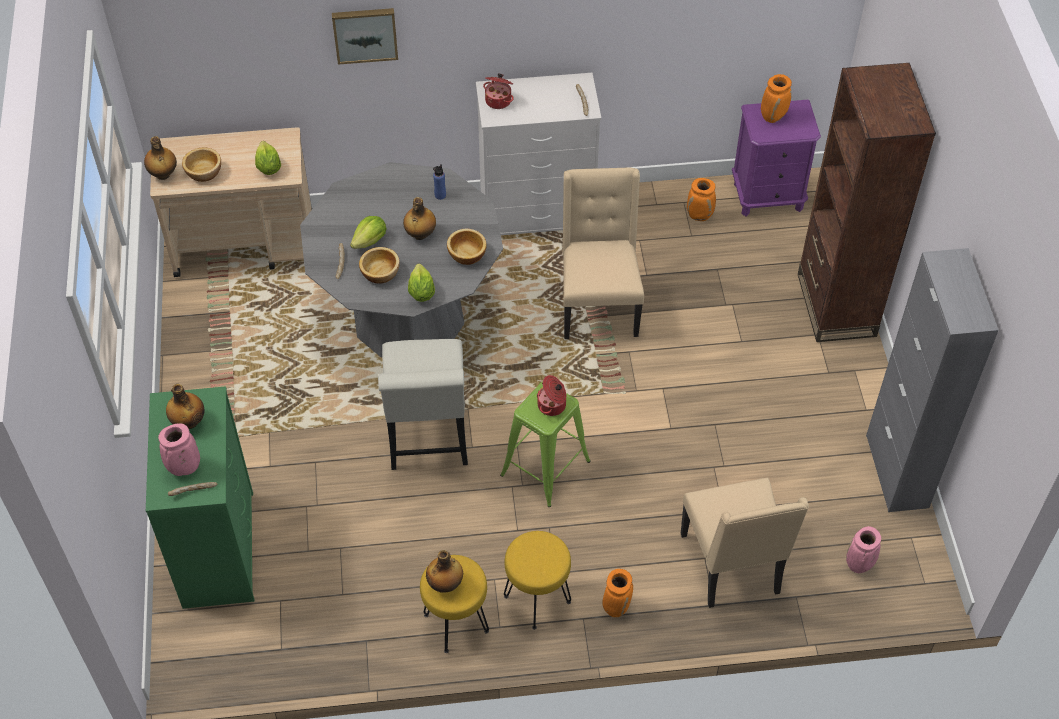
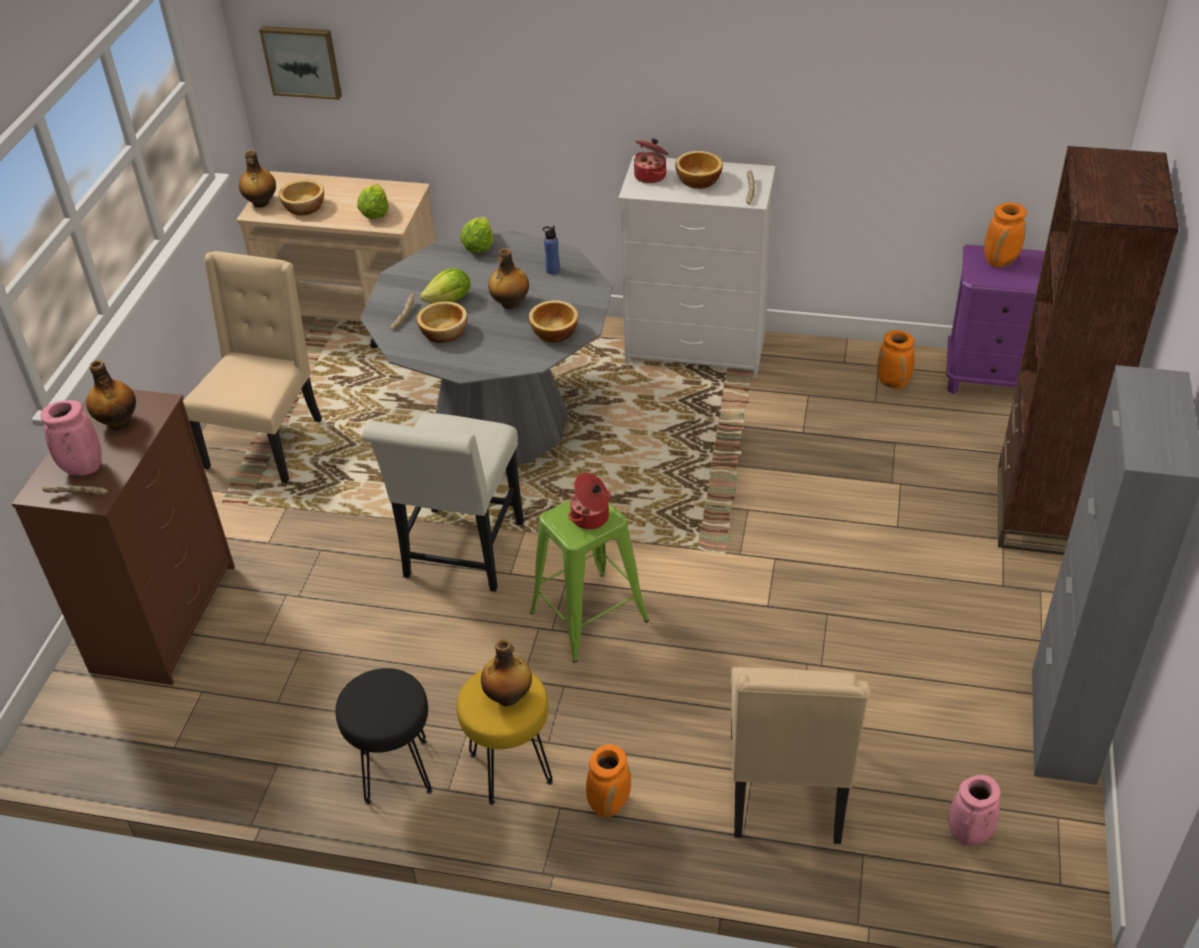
camera: 20 degrees right, 10 degrees down
(218, 548) = (164, 616): green dresser -> brown dresser
(365, 34) = (504, 67): picture -> picture (302, 61)
(421, 292) = (481, 360): lettuce -> lettuce (478, 247)
(445, 584) = (369, 701): bottle -> bottle (509, 697)
(456, 622) = (397, 770): yellow stool -> black stool
(537, 99) = (697, 181): none -> bowl
(598, 305) = (729, 453): beige chair -> beige chair (267, 442)

